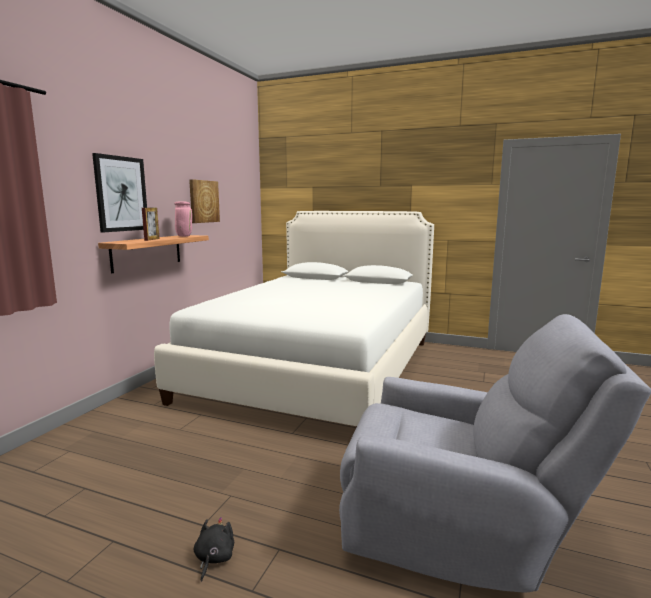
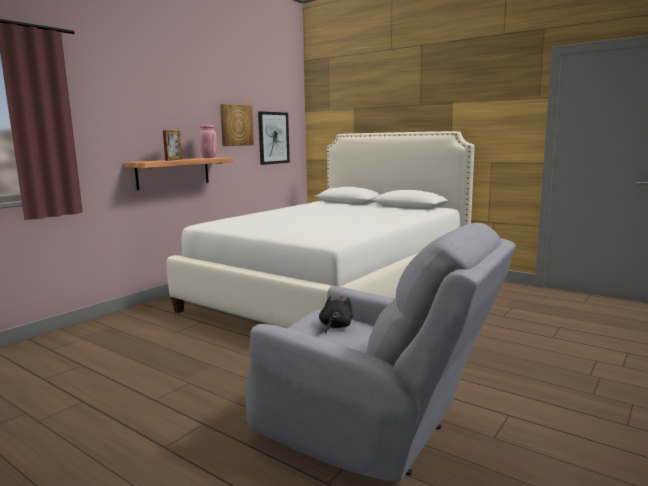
camera: 15 degrees right, 0 degrees up
(121, 194) = (147, 118): picture -> picture (273, 138)
(213, 558) = (149, 422): black plush toy -> black plush toy (335, 327)

